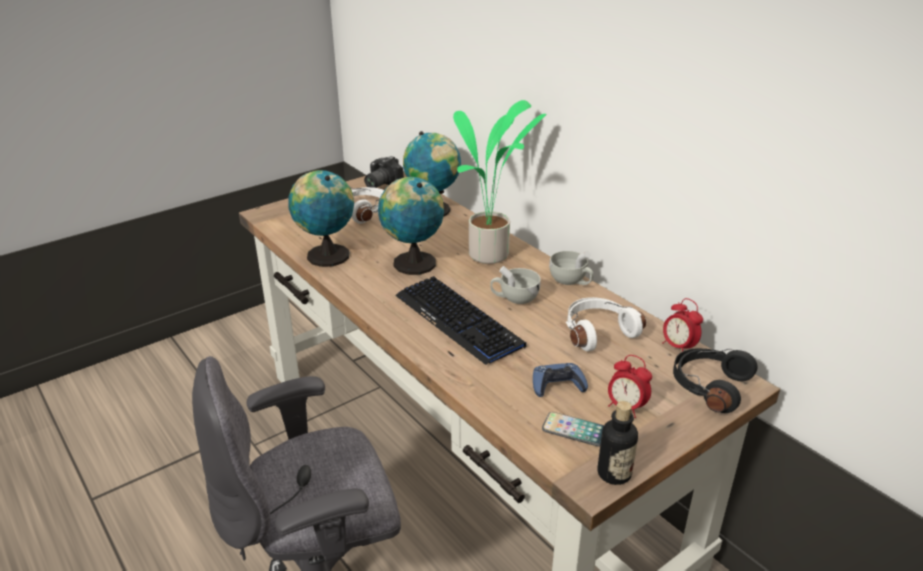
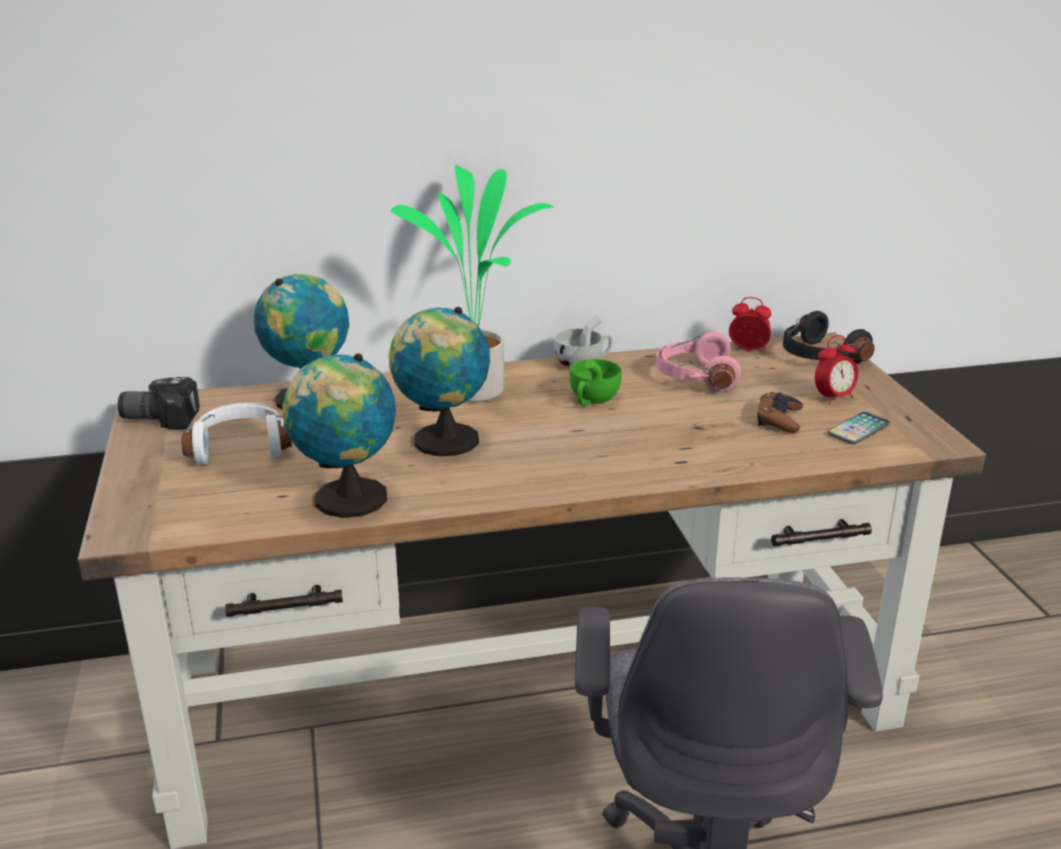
camera: 65 degrees left, 5 degrees down
(379, 183) = (162, 417): camera -> camera turned 120 degrees clockwise
(458, 321) = (614, 442): keyboard -> none
(514, 298) = (592, 400): white cup -> green cup
(557, 385) = (779, 419): blue game controller -> brown game controller
(597, 332) = (695, 377): white headphones -> pink headphones
(614, 473) = (930, 428): bottle -> none
(678, 347) = (748, 350): alarm clock -> alarm clock turned 150 degrees counterclockwise

